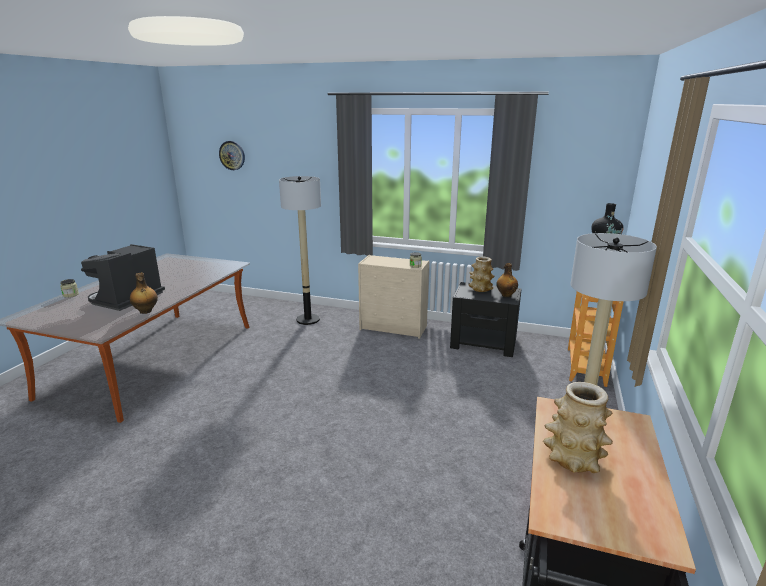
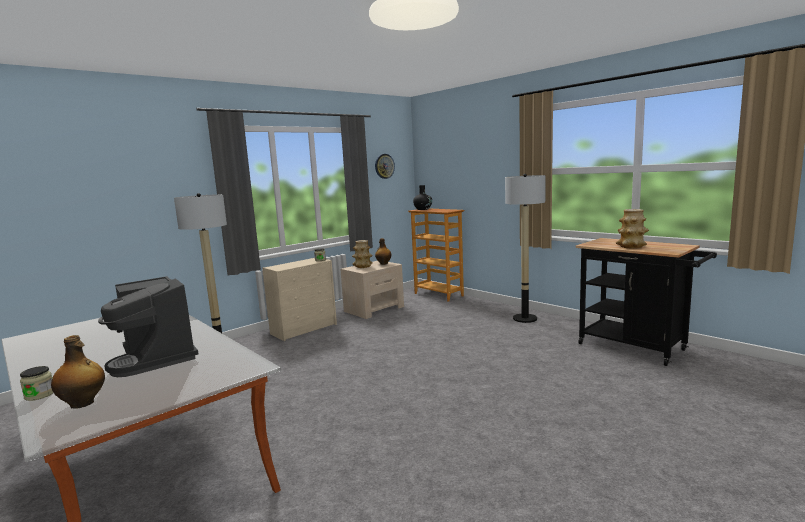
camera: 60 degrees left, 10 degrees down
(146, 311) = (226, 346): bottle -> bottle (83, 403)
(232, 155) = (43, 187): wall clock -> wall clock (384, 166)
(484, 342) = (374, 309): black nightstand -> beige nightstand

